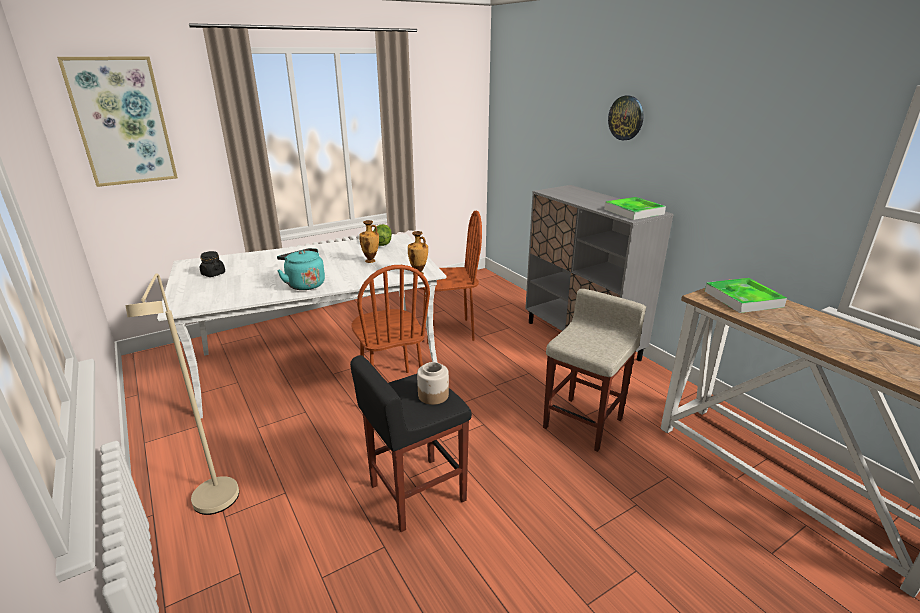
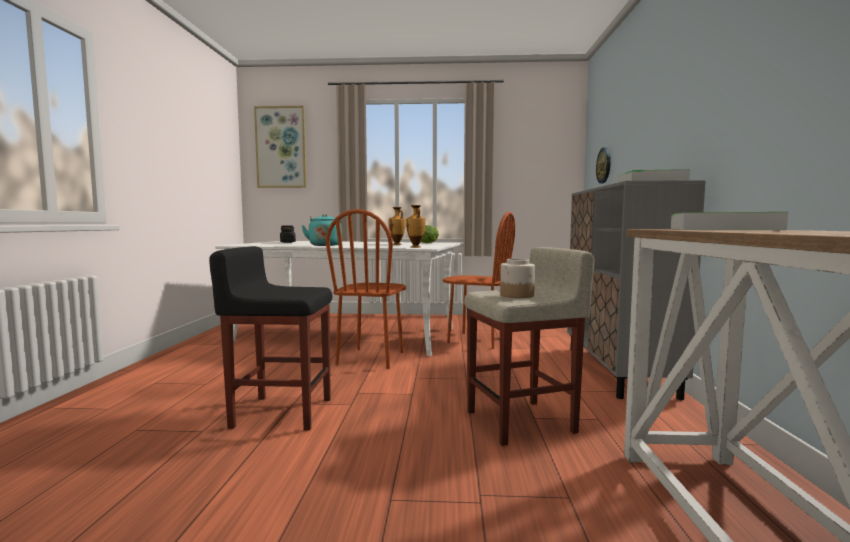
camera: 35 degrees right, 20 degrees down
(215, 507) = (160, 377): beige floor lamp -> none
(433, 395) = (297, 292): jar -> jar (517, 295)
(626, 118) = (667, 96): wall clock -> wall clock (604, 165)

